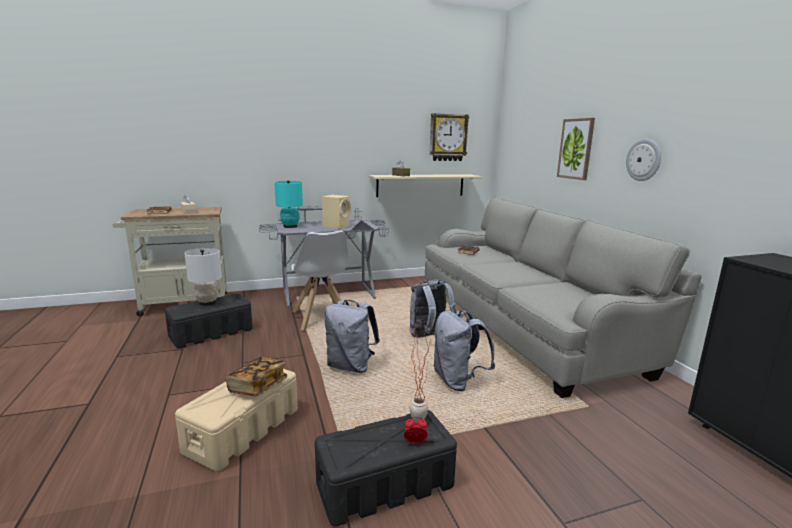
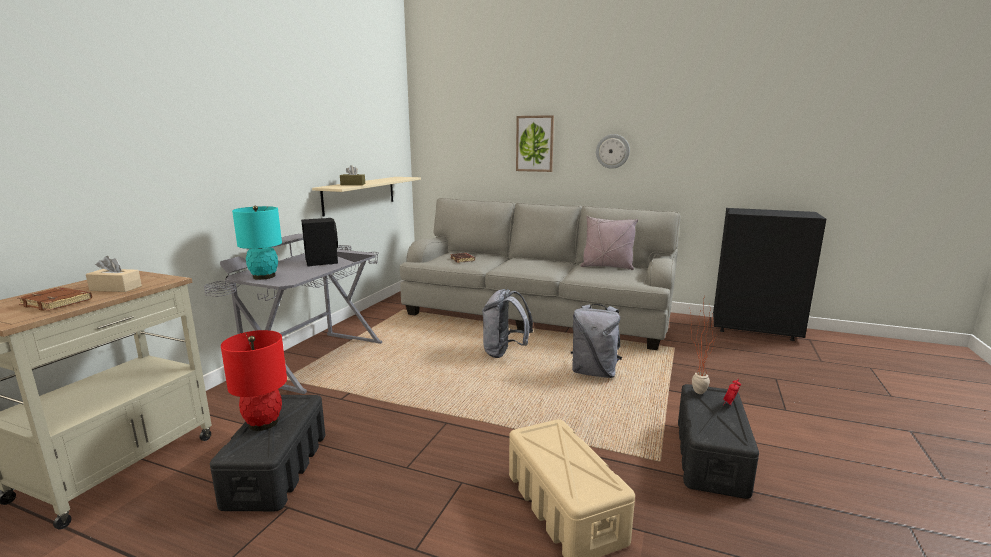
camera: 50 degrees left, 0 degrees up
(207, 302) = (263, 423): white table lamp -> red table lamp
(258, 387) = (571, 446): book -> none
(321, 318) = (374, 384): chair -> none
(337, 226) = (322, 262): beige speaker -> black speaker
(351, 366) = (509, 406): grey backpack -> none
(448, 137) = (376, 134): wall clock -> none
(576, 292) = (607, 267): none -> purple pillow

